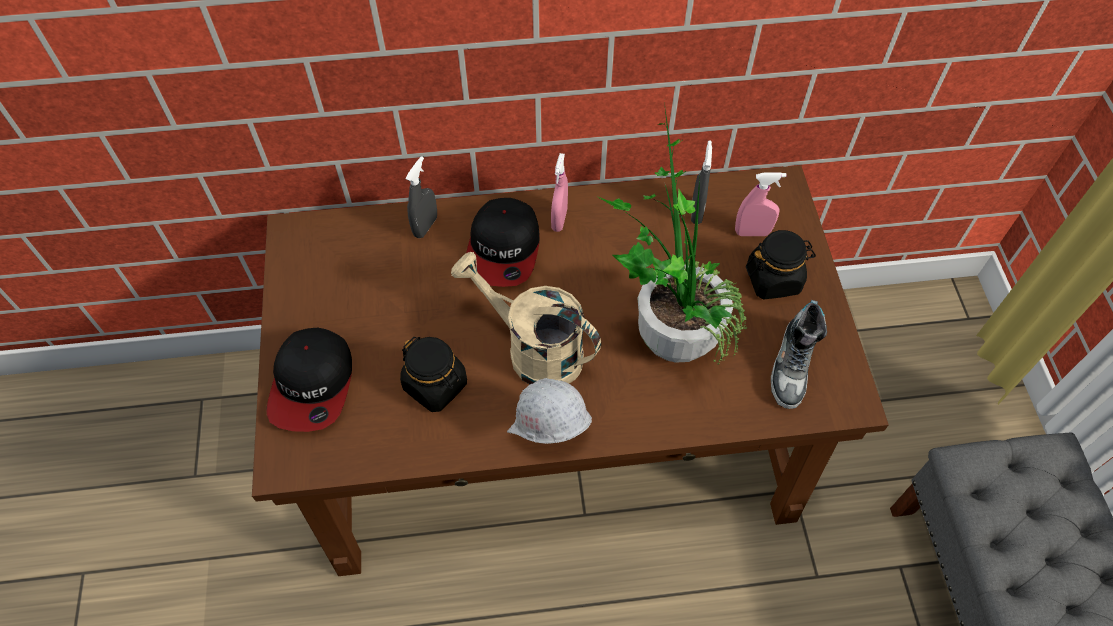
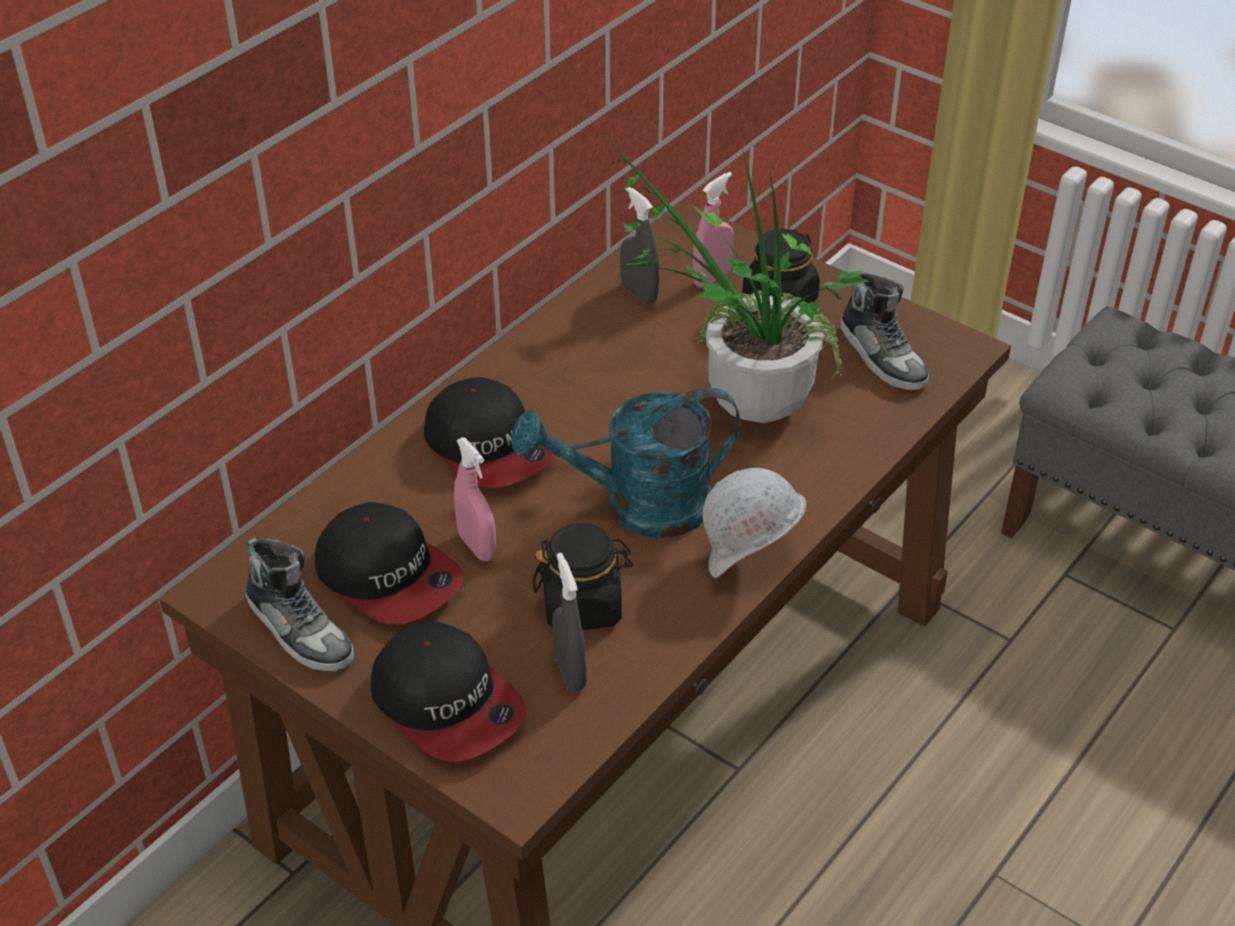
camera: 45 degrees left, 15 degrees down
(301, 284) = (300, 629): none -> shoe
(371, 287) = (389, 576): none -> cap
(425, 226) = (373, 483): grey spray bottle -> grey spray bottle (570, 672)
(533, 350) = (638, 507): beige watering can -> turquoise watering can
(559, 219) = (512, 385): pink spray bottle -> pink spray bottle (477, 547)

